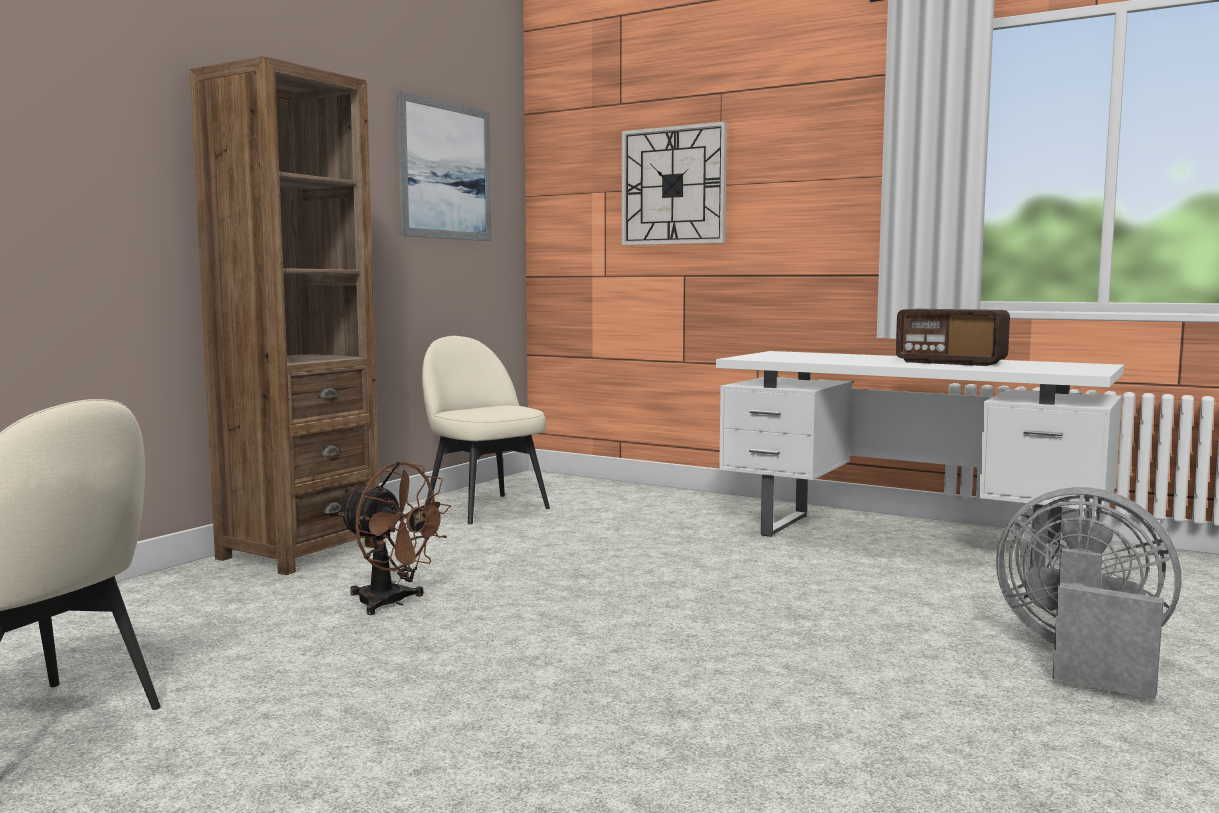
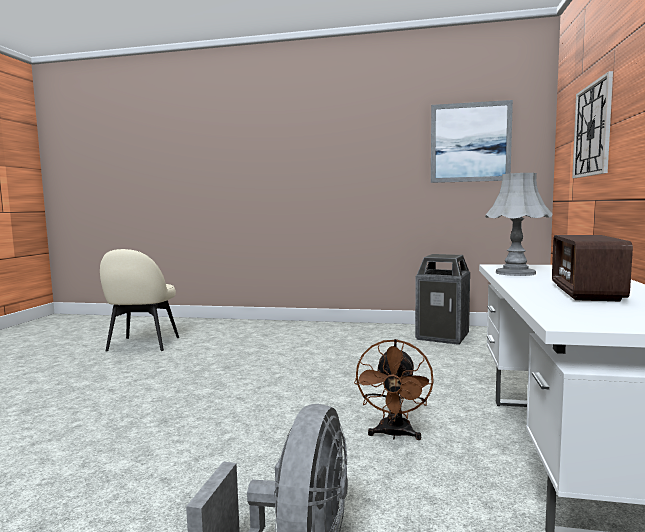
camera: 70 degrees right, 0 degrees up
(299, 552) = (330, 328): brown bookcase -> none
(392, 603) = (276, 352): brown fan -> brown fan (394, 435)
(485, 508) = (443, 336): beige chair -> trash can
(811, 360) = (515, 273): none -> grey table lamp

